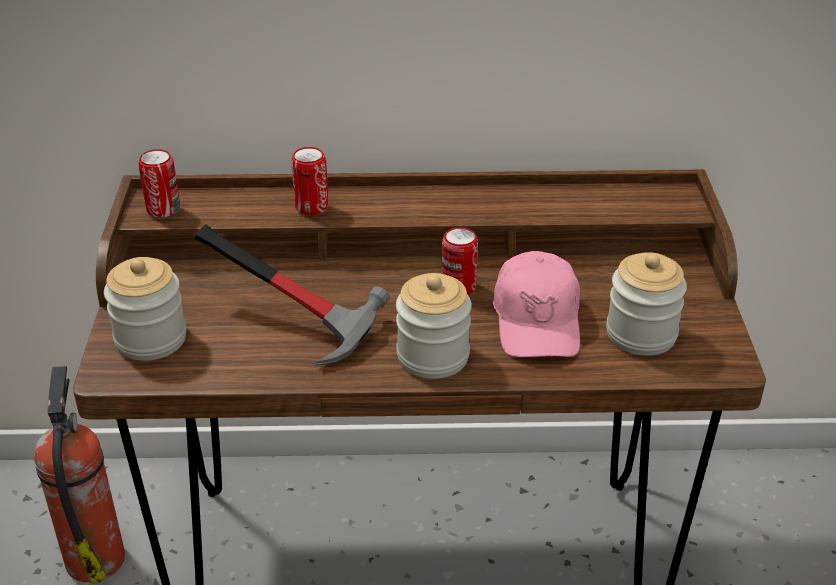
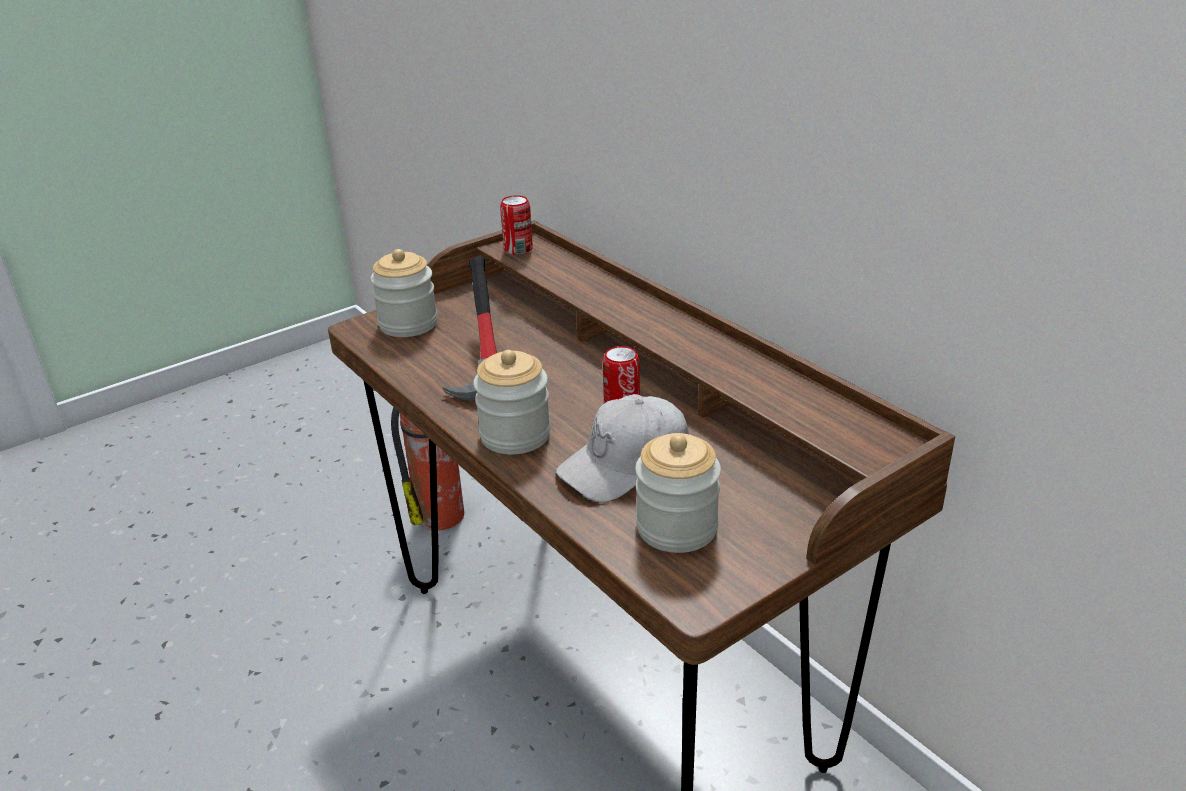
camera: 55 degrees right, 5 degrees down
(311, 206) = (597, 292): can -> none
(537, 320) = (625, 464): pink cap -> white cap

